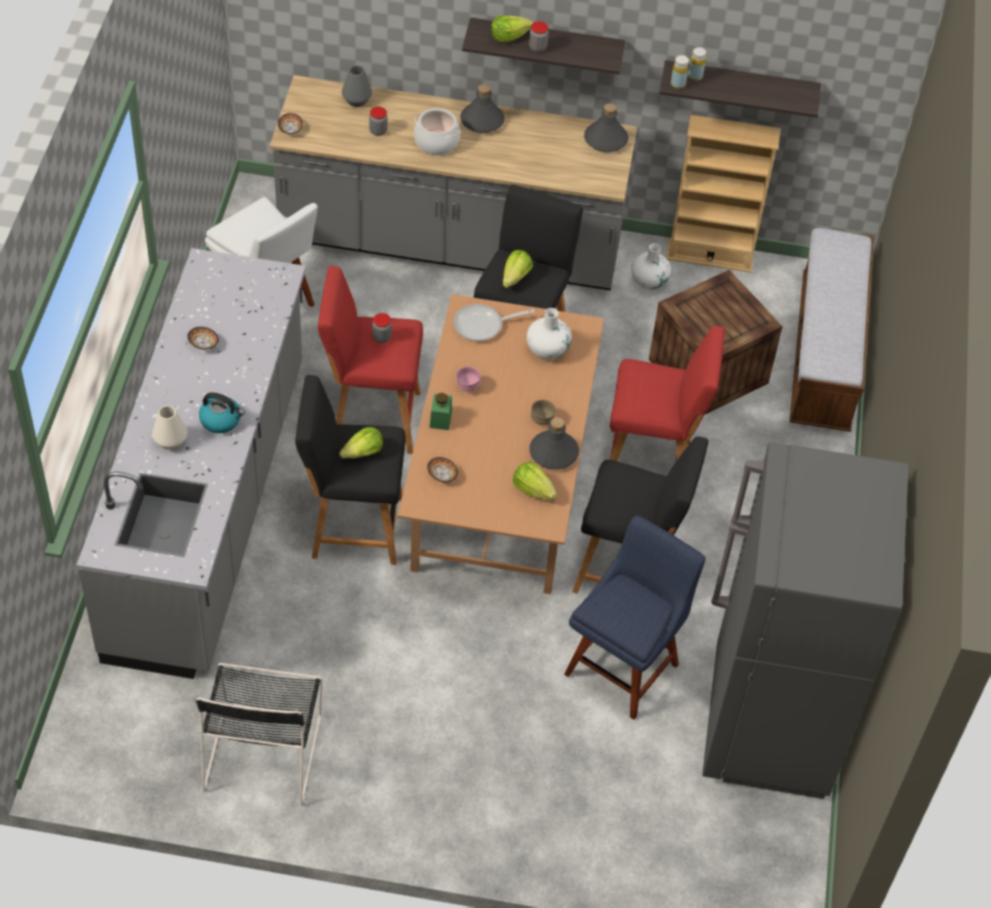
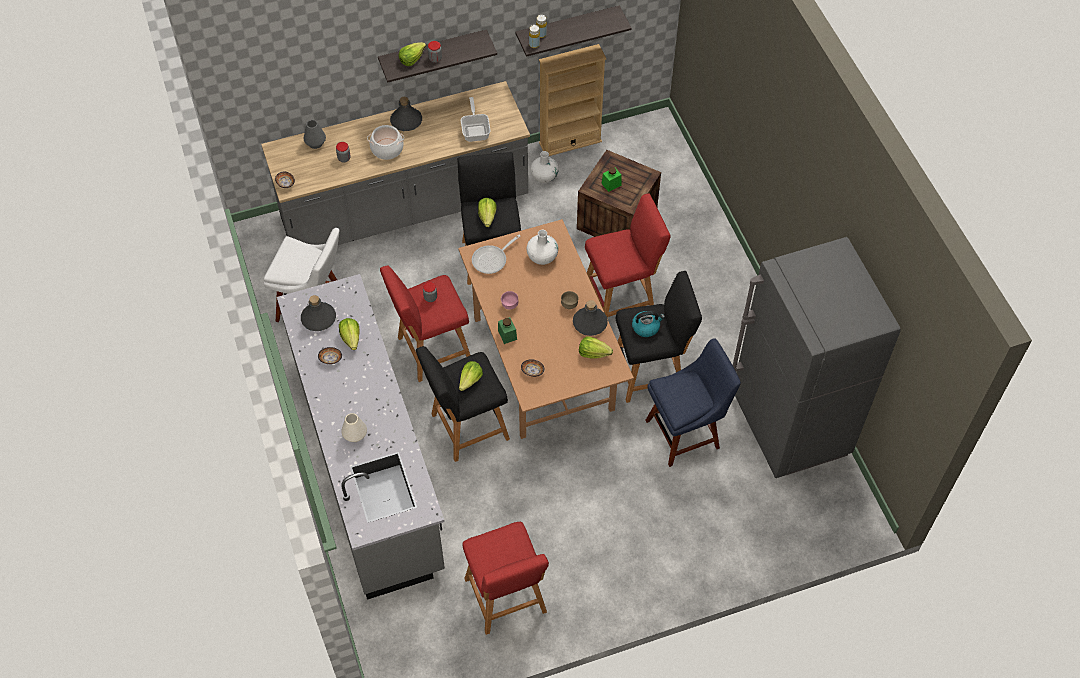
camera: 25 degrees left, 5 degrees up
(221, 420) = (378, 405): kettle -> kettle (646, 327)
(243, 332) = (351, 338): none -> lettuce
(263, 749) = (507, 599): black chair -> red stool
(559, 166) = (475, 130): none -> frying pan
(605, 140) = (492, 99): grey bottle -> grey bottle (318, 318)
(625, 665) = (686, 432): blue chair -> blue chair turned 60 degrees clockwise
(707, 312) = (611, 184): none -> green jar
(824, 355) = (678, 176): bench -> none

